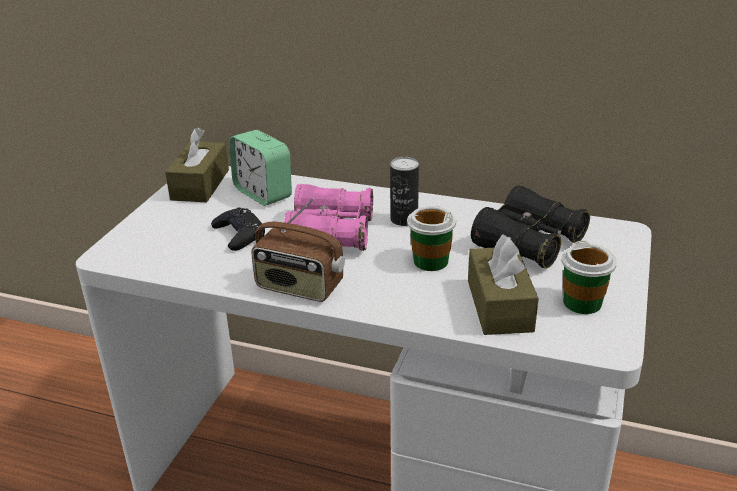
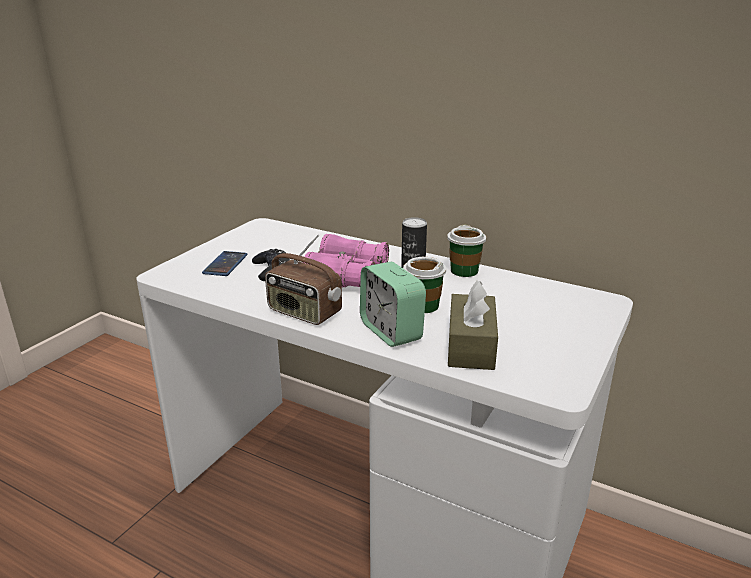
camera: 10 degrees right, 5 degrees down
(179, 233) = (225, 264): none -> phone
(200, 185) = (257, 233): brown tissue box -> none
(263, 193) = (304, 243): alarm clock -> alarm clock (391, 331)
(528, 243) = (515, 301): black binoculars -> none
(582, 303) = (547, 352): cup -> cup (464, 271)

